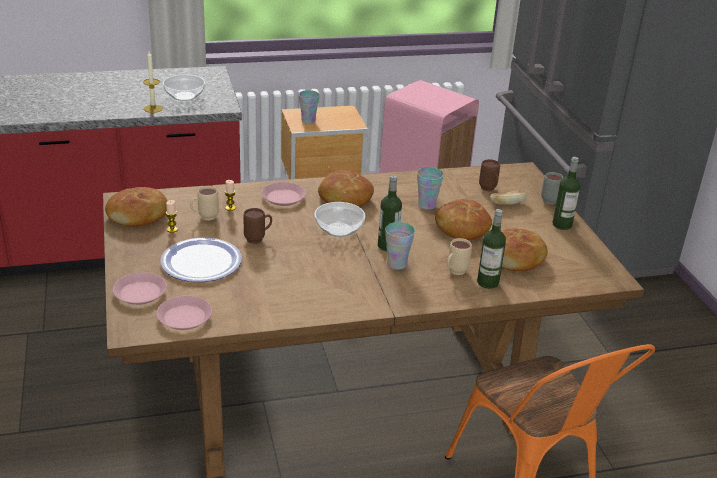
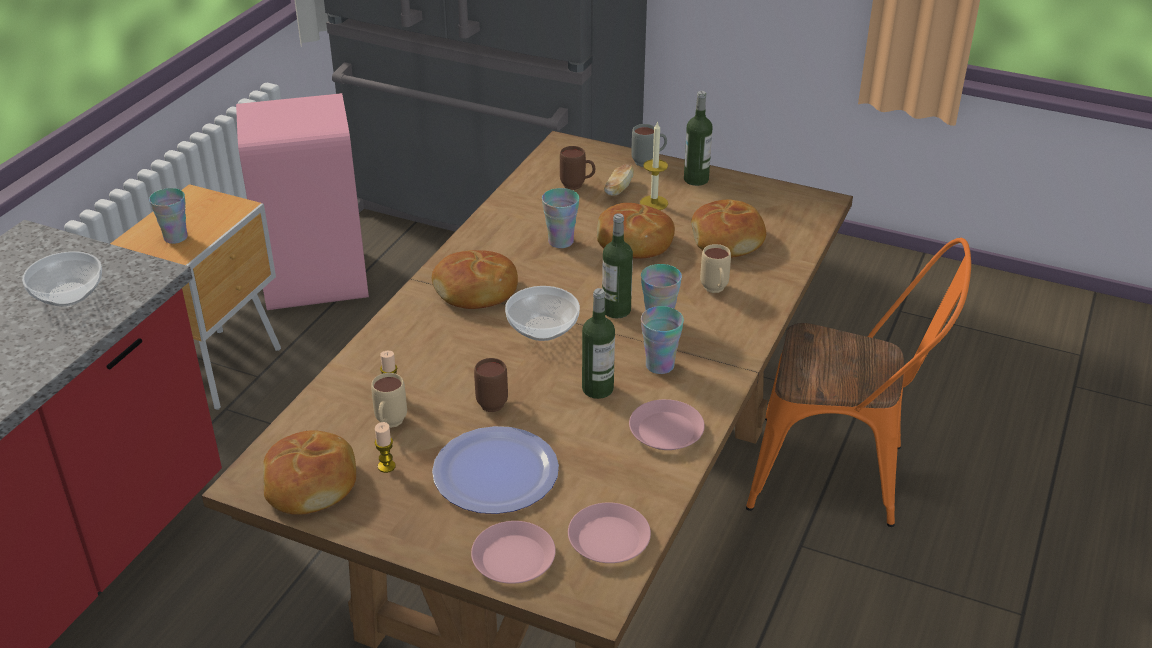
camera: 50 degrees left, 5 degrees up
(153, 108) = (64, 338): candle -> candle (654, 203)
(283, 197) = (417, 337): pink plate -> pink plate (665, 431)
(355, 279) = (660, 365): none -> cup
(487, 282) = (754, 279): bottle -> bottle (597, 389)

